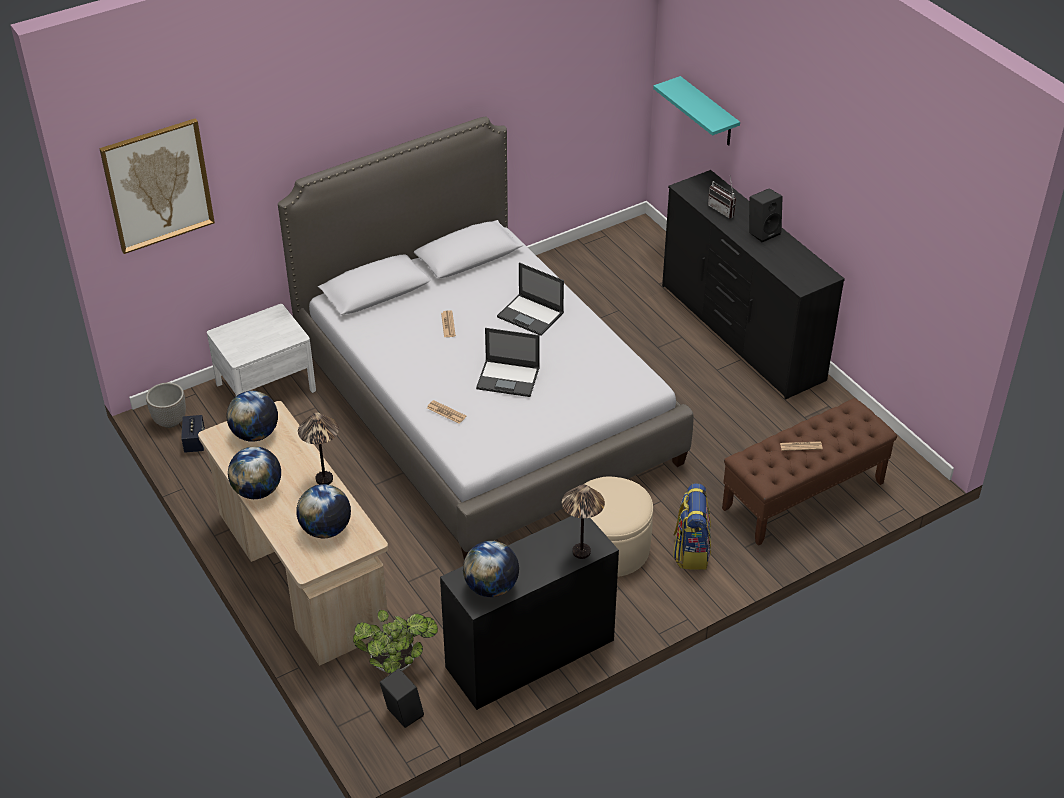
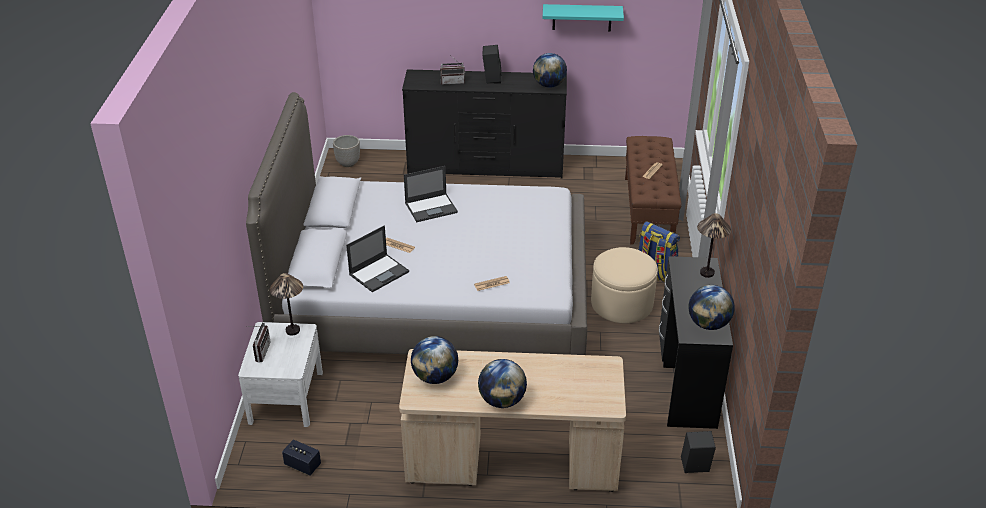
camera: 55 degrees left, 5 degrees down
(158, 185) = (196, 246): picture -> none
(170, 421) = (261, 470): planter -> planter (348, 163)
(245, 326) = (259, 351): none -> radio
(324, 479) = (523, 360): table lamp -> table lamp (292, 330)
(326, 529) = (578, 381): globe -> globe (549, 85)
(397, 663) = (645, 449): potted plant -> none
(509, 378) = (487, 243): laptop -> laptop (379, 273)
(708, 113) = (389, 29): turquoise shelf -> turquoise shelf (582, 17)

